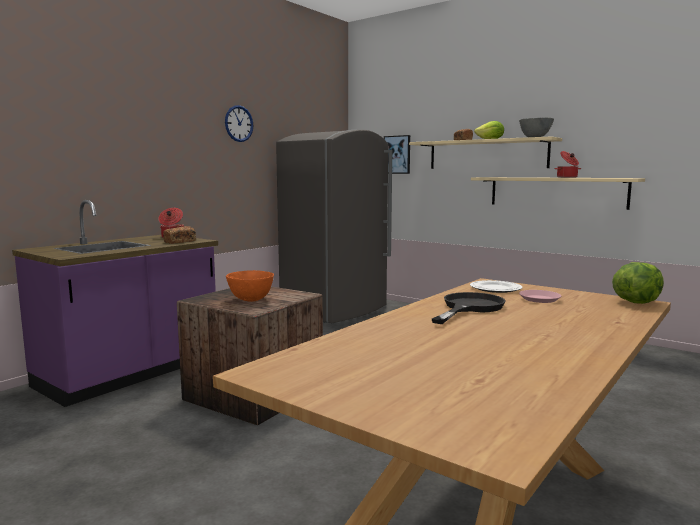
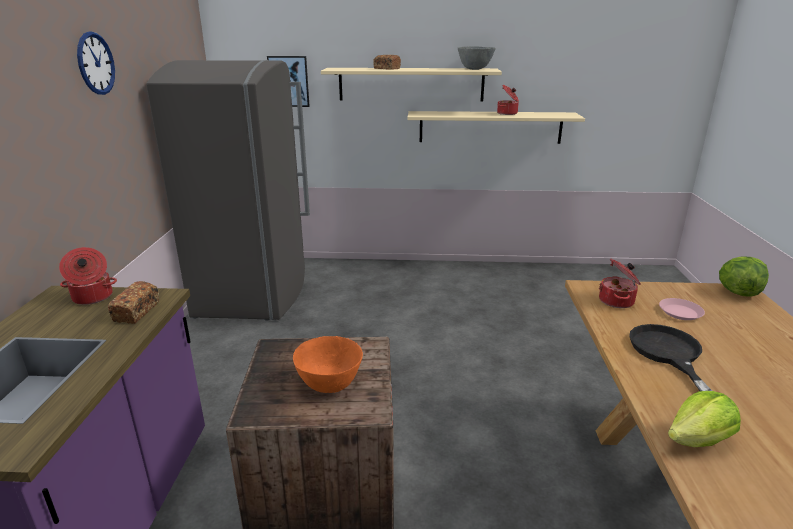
camera: 35 degrees left, 15 degrees up
(490, 139) = (421, 68): lettuce -> lettuce (699, 440)
(496, 288) = (617, 301): plate -> cooking pot

